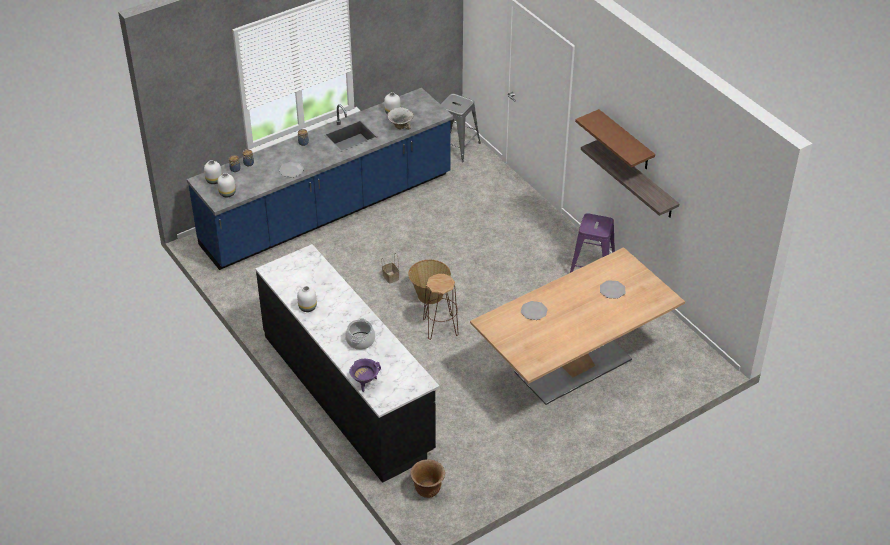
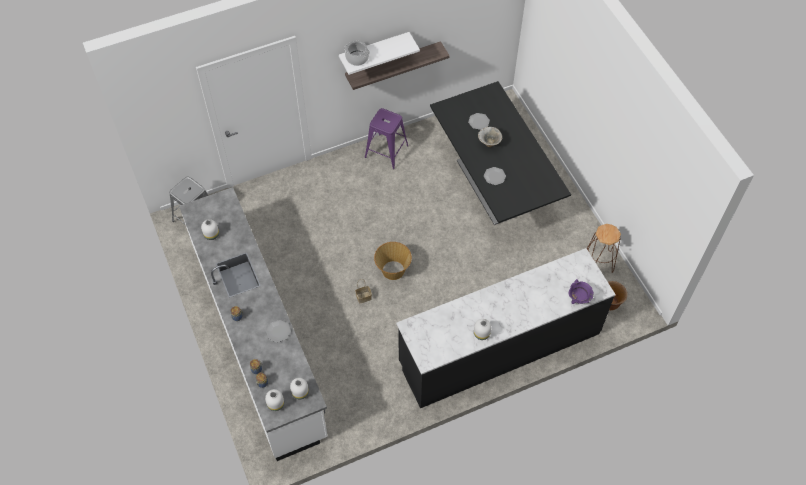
camera: 80 degrees left, 15 degrees up
(328, 211) = (259, 338): blue counter -> white counter
(360, 341) = (529, 297): cooking pot -> cooking pot (357, 58)
(400, 126) = (235, 231): bowl -> bowl (489, 143)
(441, 327) = (433, 268): brown stool -> brown stool (599, 261)
(573, 366) = (493, 185): beige dining table -> black dining table
(625, 141) = (374, 50): brown shelf -> white shelf

